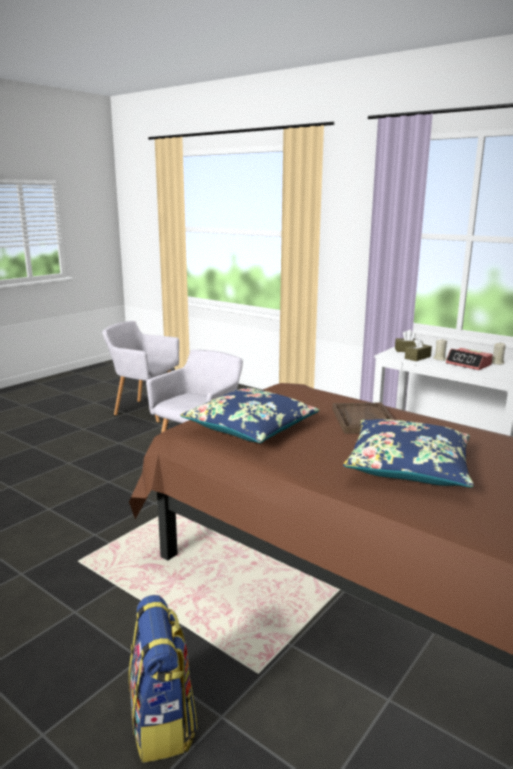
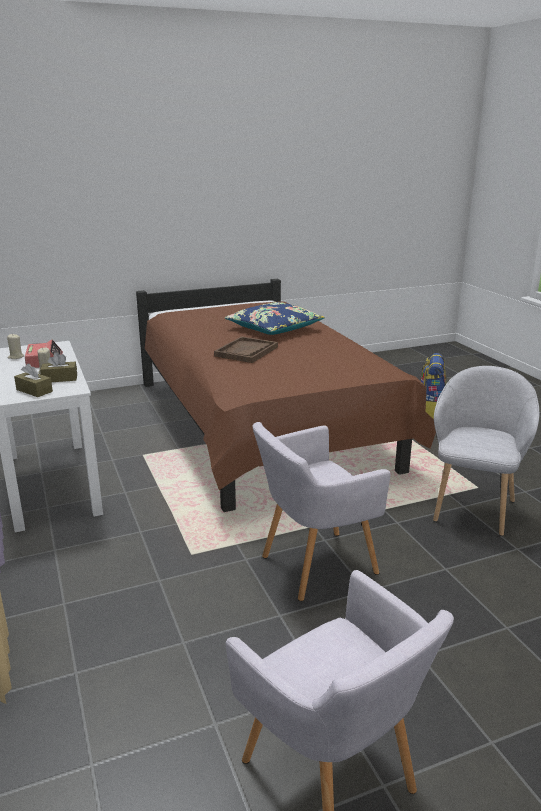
camera: 150 degrees left, 5 degrees up
(85, 535) = (473, 508): none -> grey armchair
(251, 427) = (337, 363): blue pillow -> none

